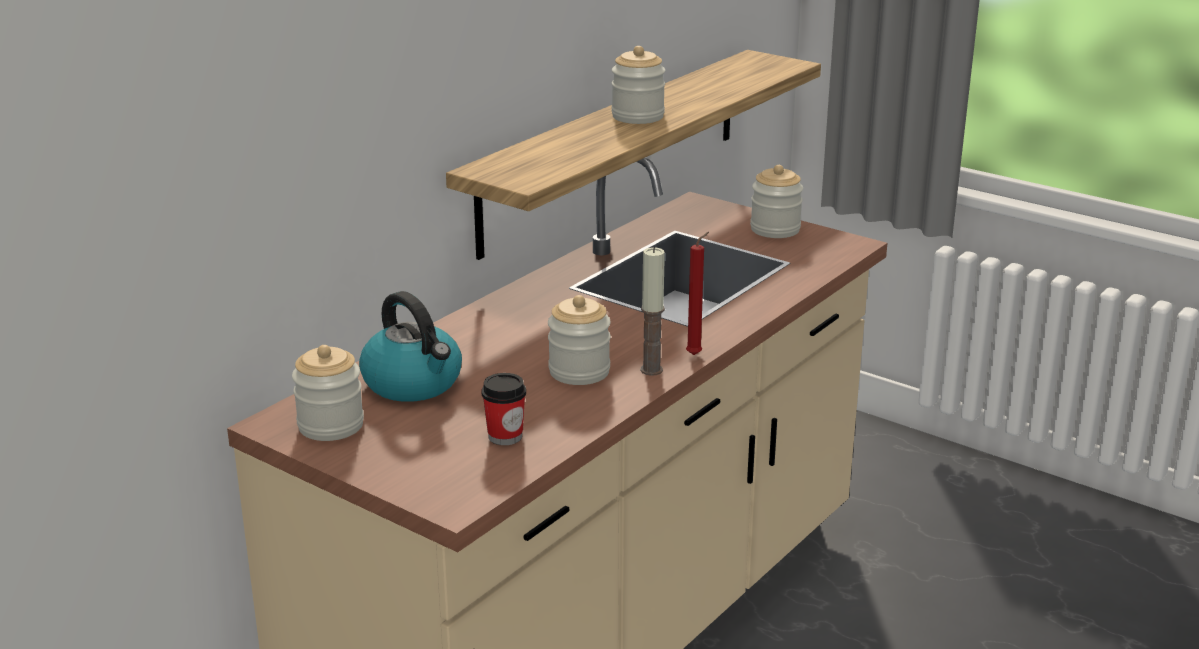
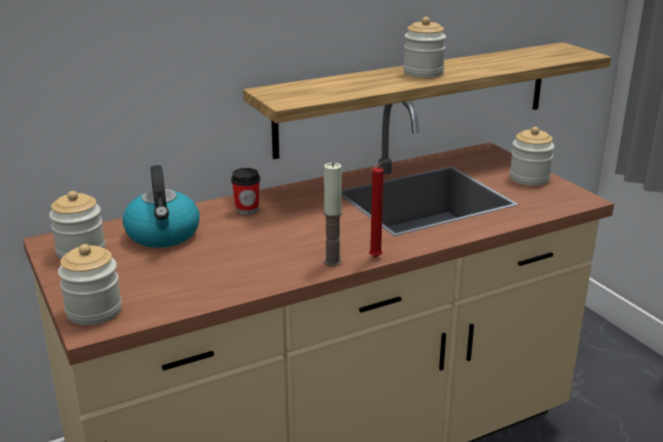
camera: 25 degrees right, 0 degrees up
(505, 436) = (179, 286): cup -> cup (247, 209)
(579, 372) = (280, 251): jar -> jar (94, 311)

